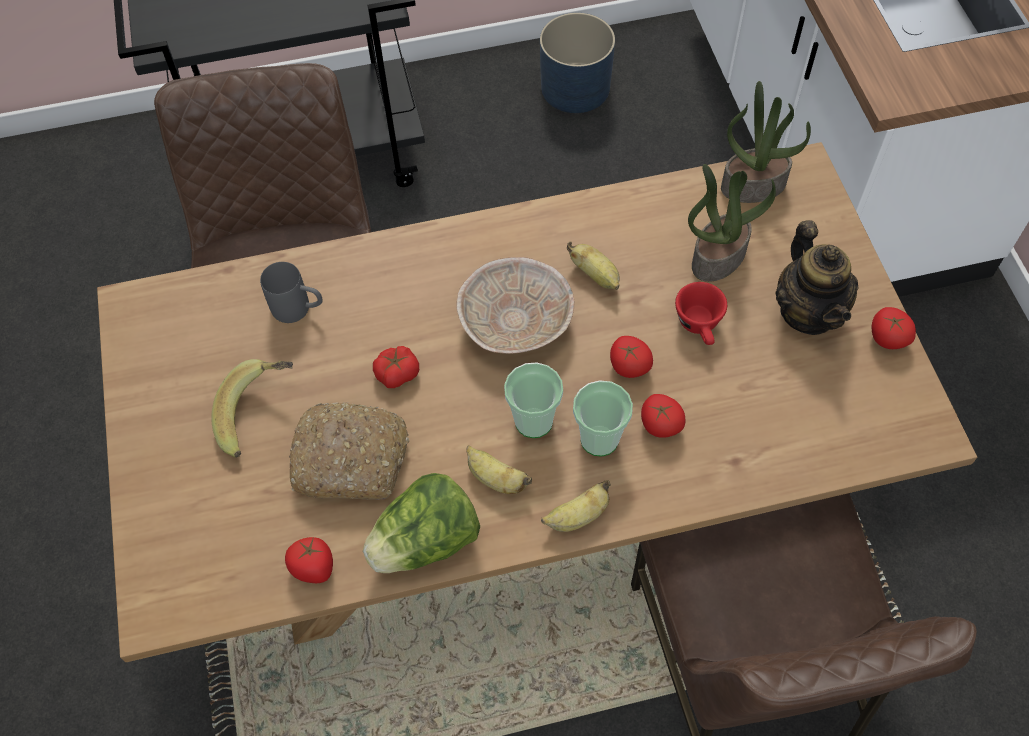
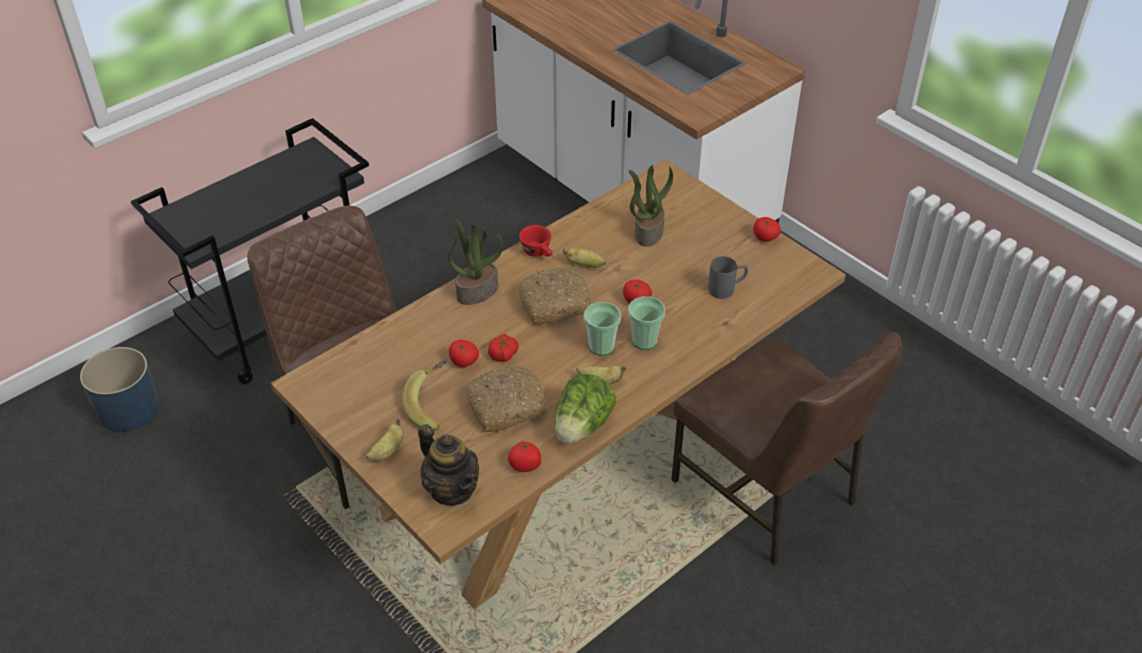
camera: 30 degrees left, 15 degrees down
(299, 309) = (417, 345): grey mug -> grey mug (727, 289)
(517, 321) = (555, 303): beige bowl -> bread
(575, 87) = (449, 217): blue planter -> blue planter (128, 408)
(577, 516) = (659, 381): banana -> banana (387, 451)
(660, 424) = (673, 321): tomato -> tomato (463, 362)
(700, 326) = (662, 268): red cup -> red cup (538, 253)
(753, 185) = (643, 191): potted plant -> potted plant (477, 291)
(808, 312) = (715, 241): teapot -> teapot (452, 489)

